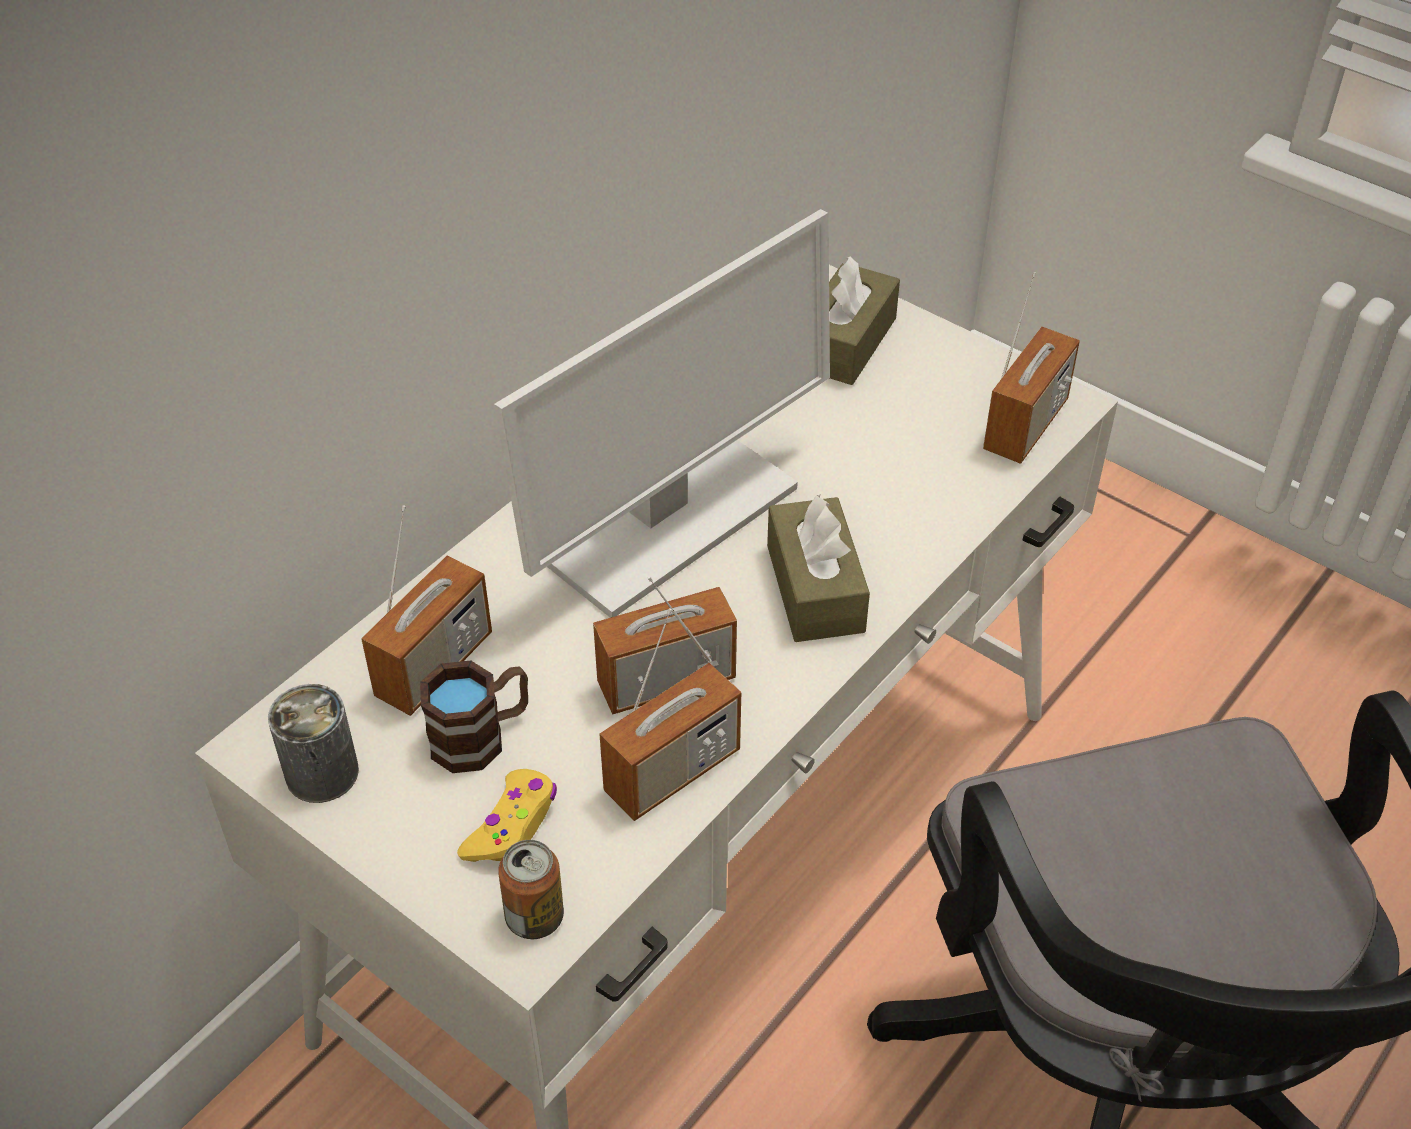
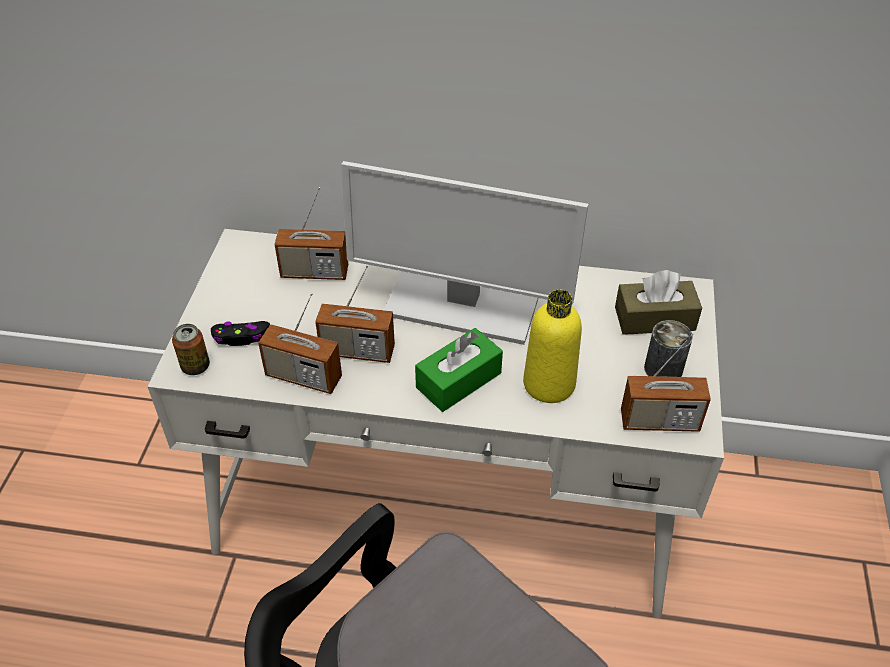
camera: 60 degrees right, 0 degrees up
(322, 773) = (235, 267): can -> can (663, 369)
(481, 736) = (284, 305): brown mug -> none
(512, 825) = (241, 337): yellow game controller -> black game controller
(666, 681) = (357, 351): radio -> radio turned 150 degrees clockwise
(815, 588) = (458, 380): brown tissue box -> green tissue box
(889, 498) = (549, 384): none -> yellow bottle

